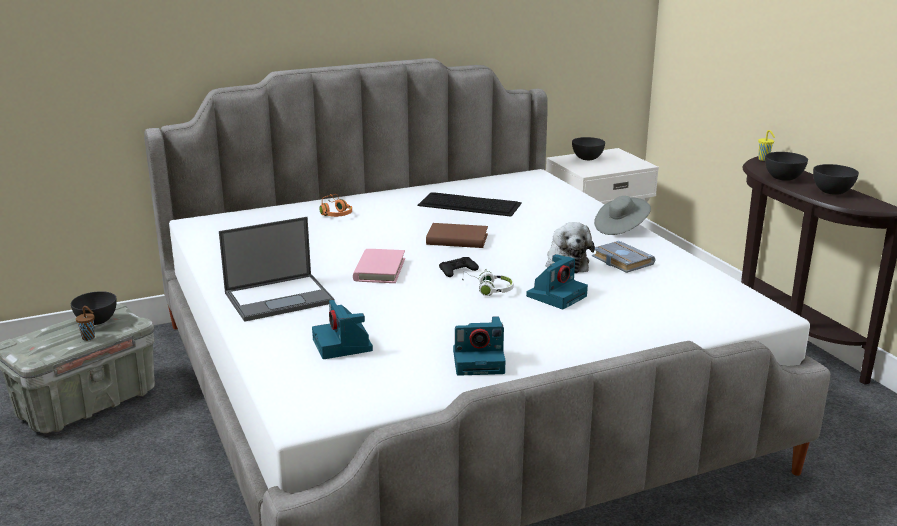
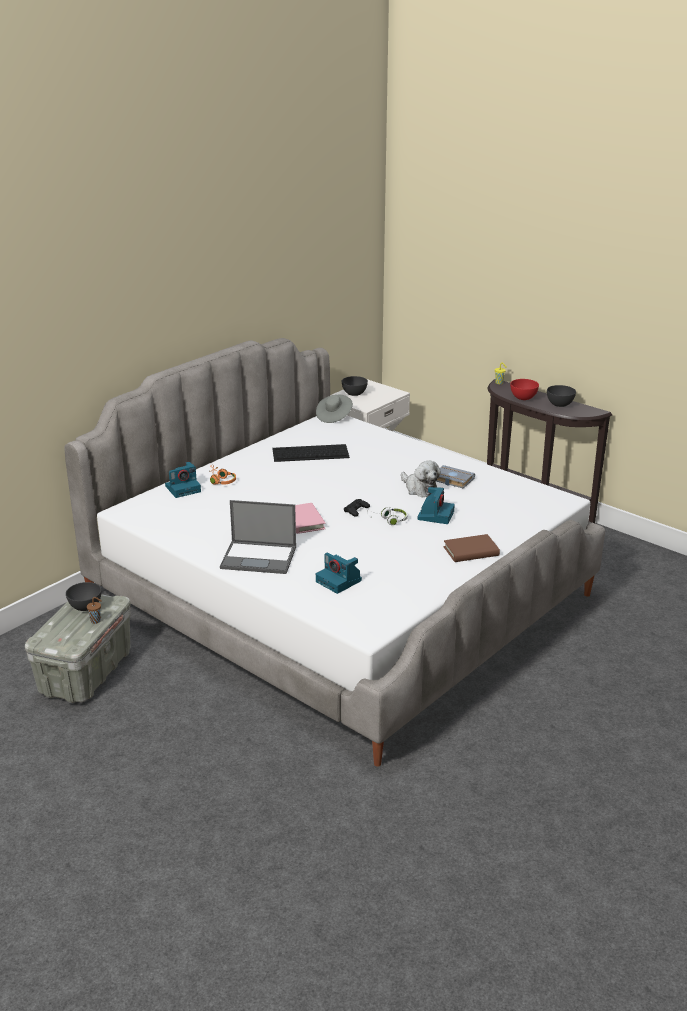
camera: 25 degrees left, 5 degrees up
(280, 297) = (259, 557): laptop -> laptop turned 60 degrees clockwise
(457, 239) = (331, 485): brown book -> brown book (471, 551)
(480, 361) = (432, 571): camera -> camera (183, 488)
(621, 228) = (430, 453): grey hat -> grey hat (334, 416)
(783, 178) = (523, 398): grey bowl -> red bowl

